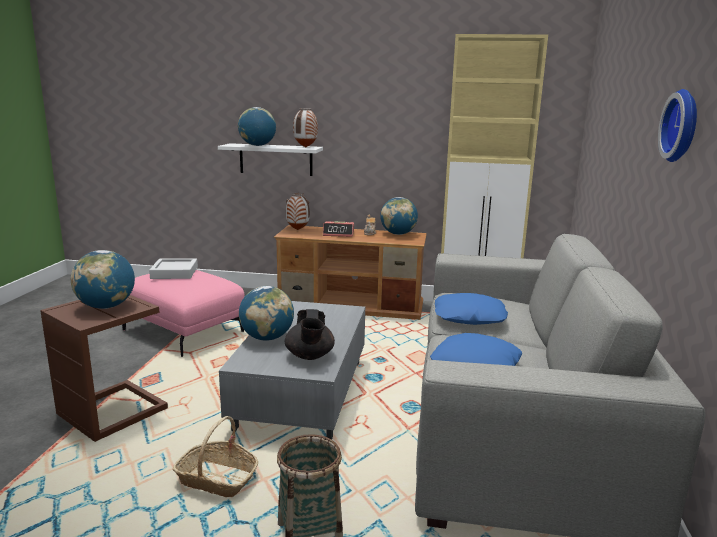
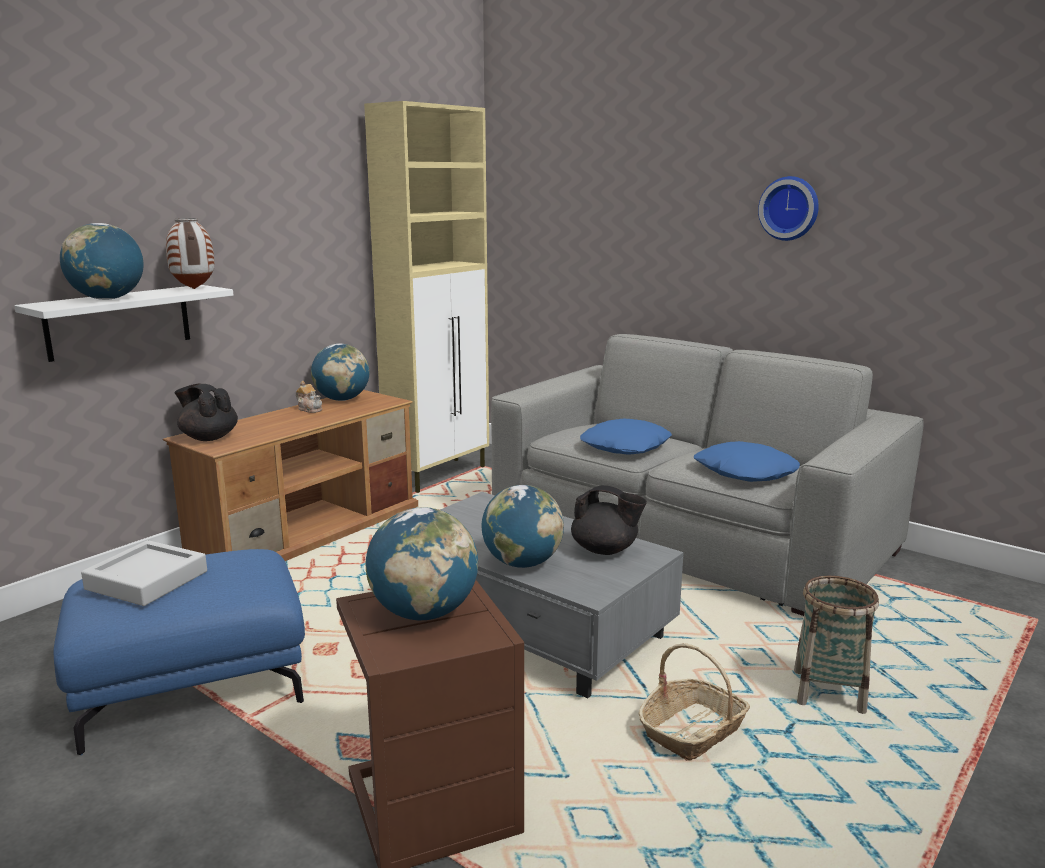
camera: 60 degrees left, 0 degrees up
(185, 331) = (193, 682): pink ottoman -> blue ottoman
(298, 230) = (209, 437): vase -> black teapot
(338, 234) = (281, 423): alarm clock -> none

